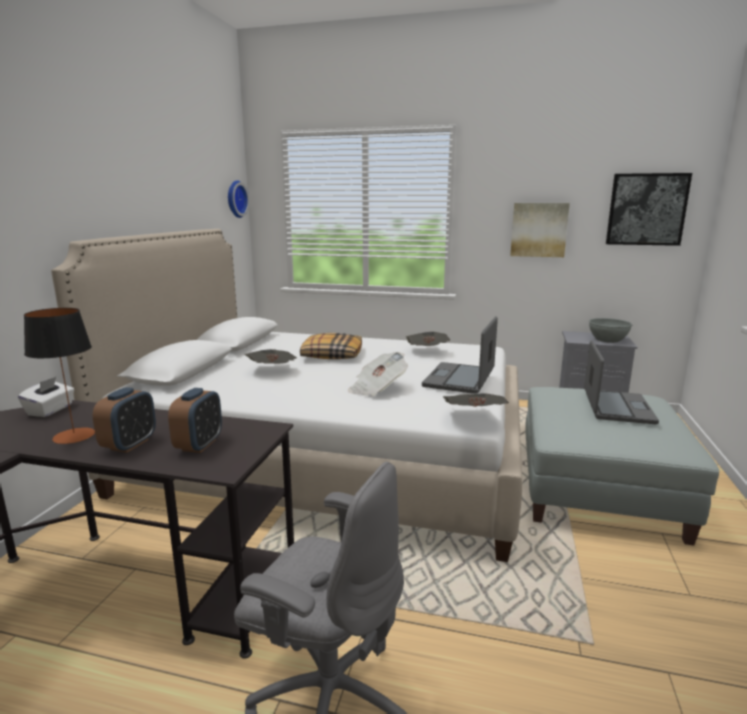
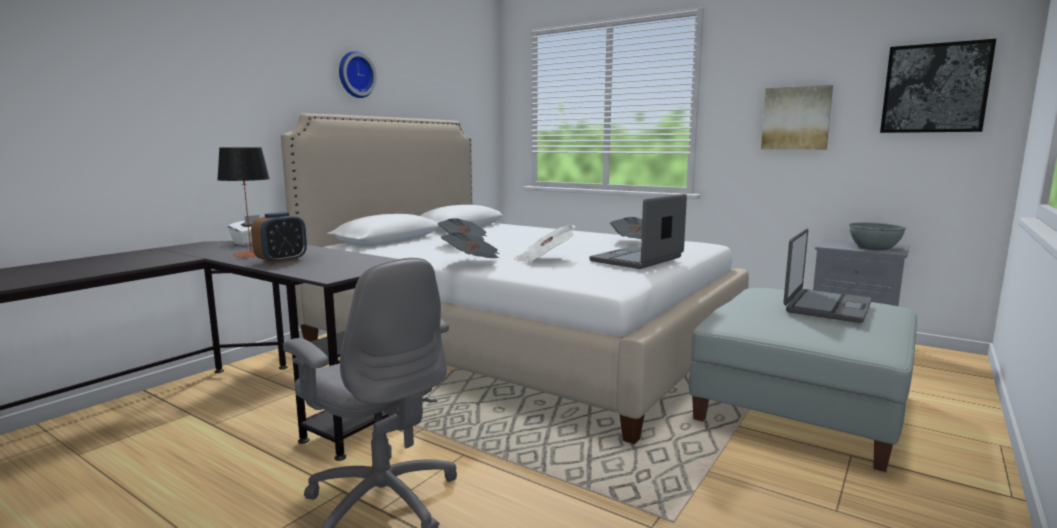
camera: 20 degrees right, 5 degrees down
(199, 445) = (330, 265): alarm clock -> none
(235, 199) = (484, 97): wall clock -> wall clock (355, 75)
(331, 355) = (533, 239): pillow -> none
(474, 417) = (613, 282): newspaper -> newspaper (473, 262)

